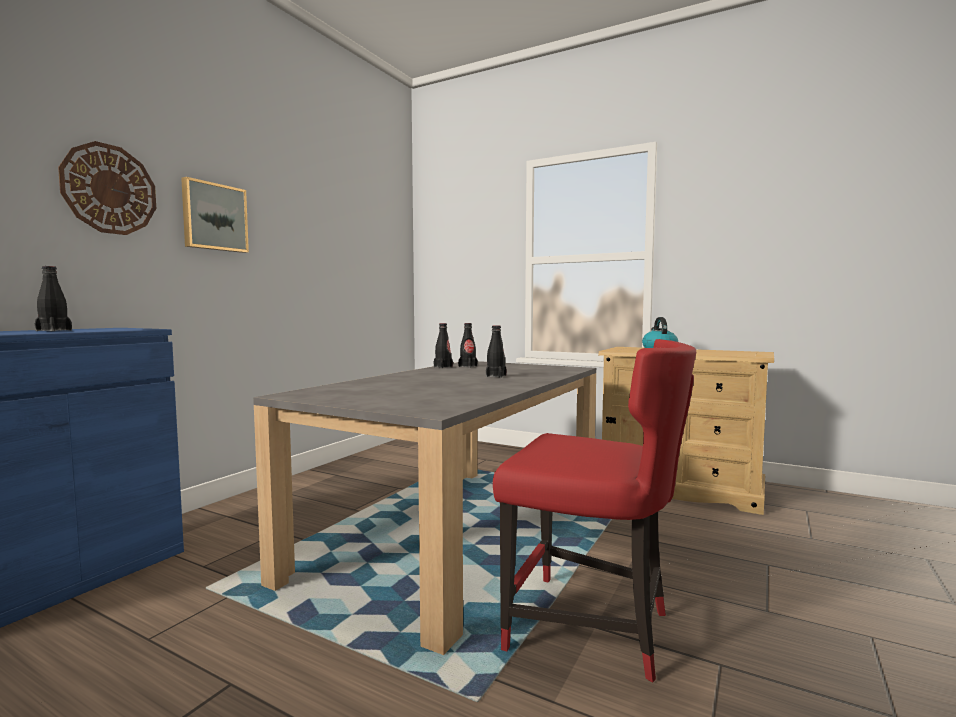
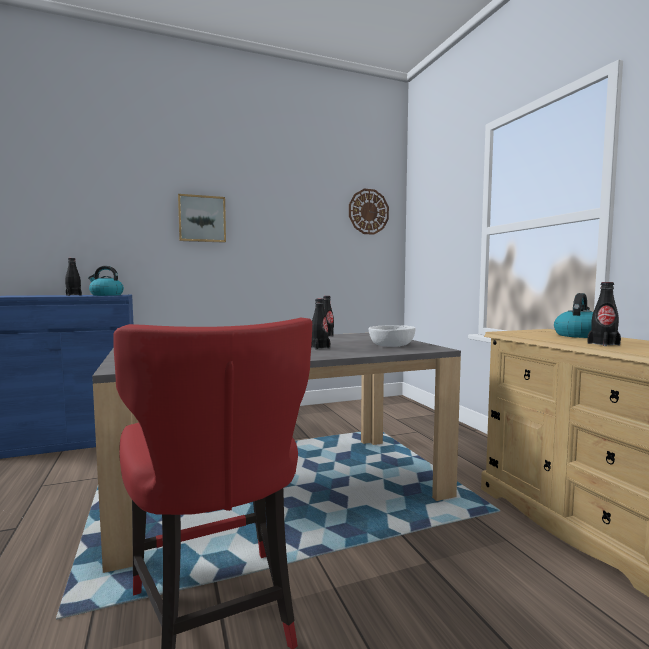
camera: 40 degrees right, 0 degrees up
(109, 189) = (129, 208): wall clock -> wall clock (368, 211)
(116, 329) = (106, 295): none -> kettle
(468, 366) = (348, 337): black bottle -> black bottle (603, 344)
(537, 369) = (391, 345): none -> white bowl

